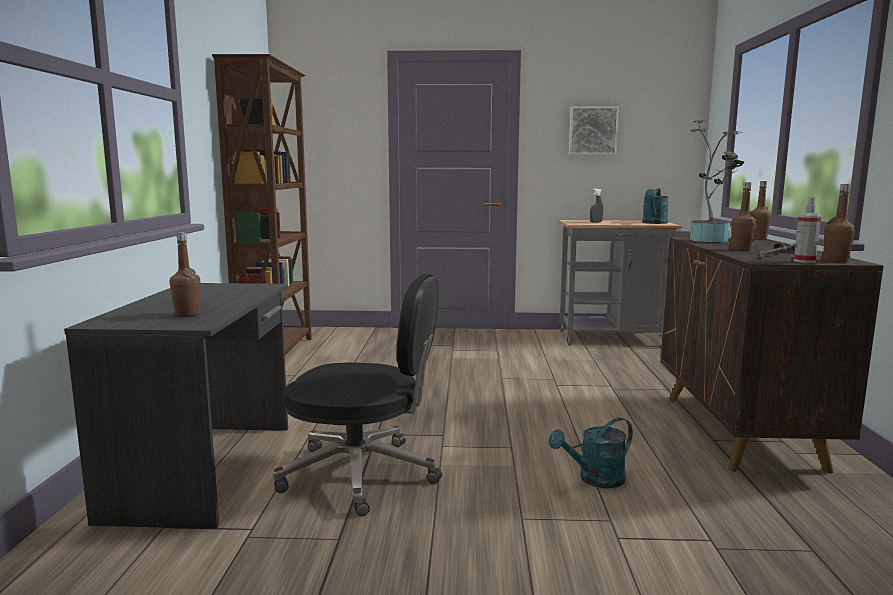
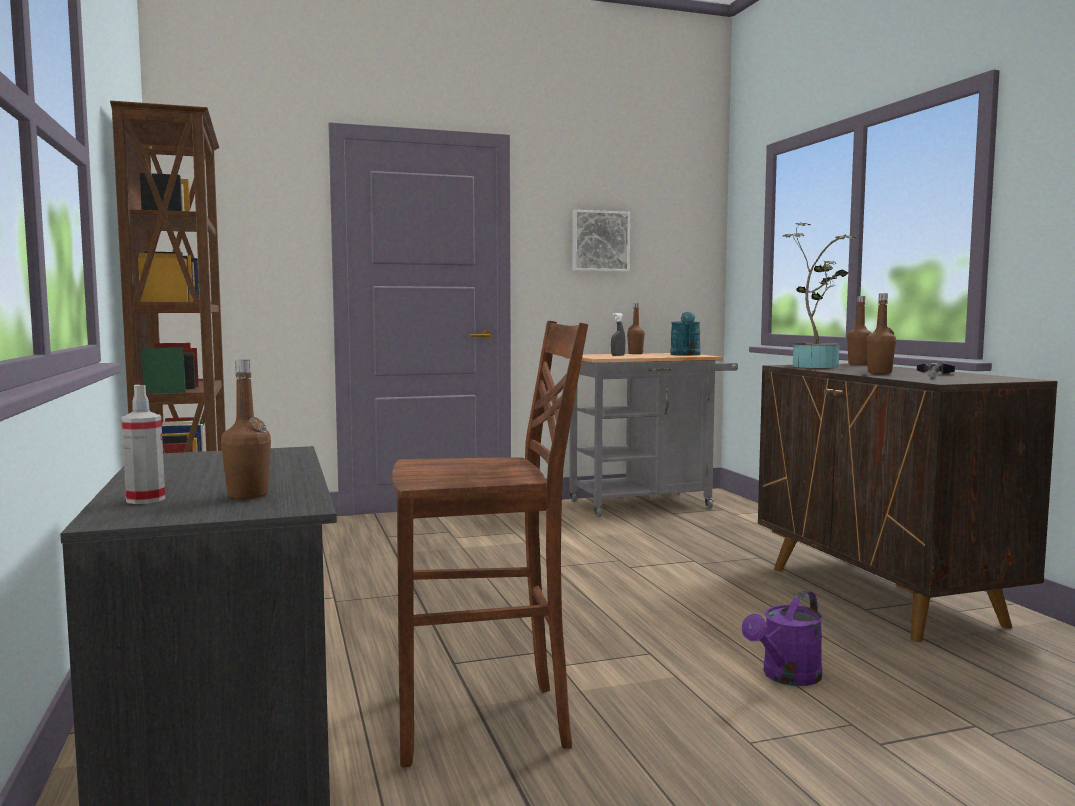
camera: 20 degrees left, 5 degrees down
(363, 474) = (486, 722): black office chair -> brown stool
(595, 480) = (786, 677): turquoise watering can -> purple watering can
(804, 261) = (980, 380): spray bottle -> spray bottle (145, 500)
(835, 260) = (1005, 378): brown bottle -> brown bottle (635, 353)

